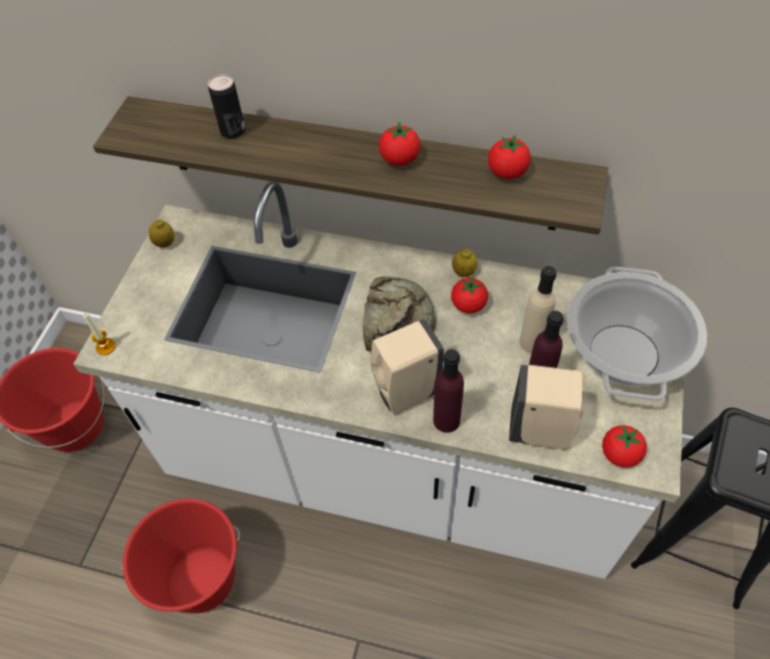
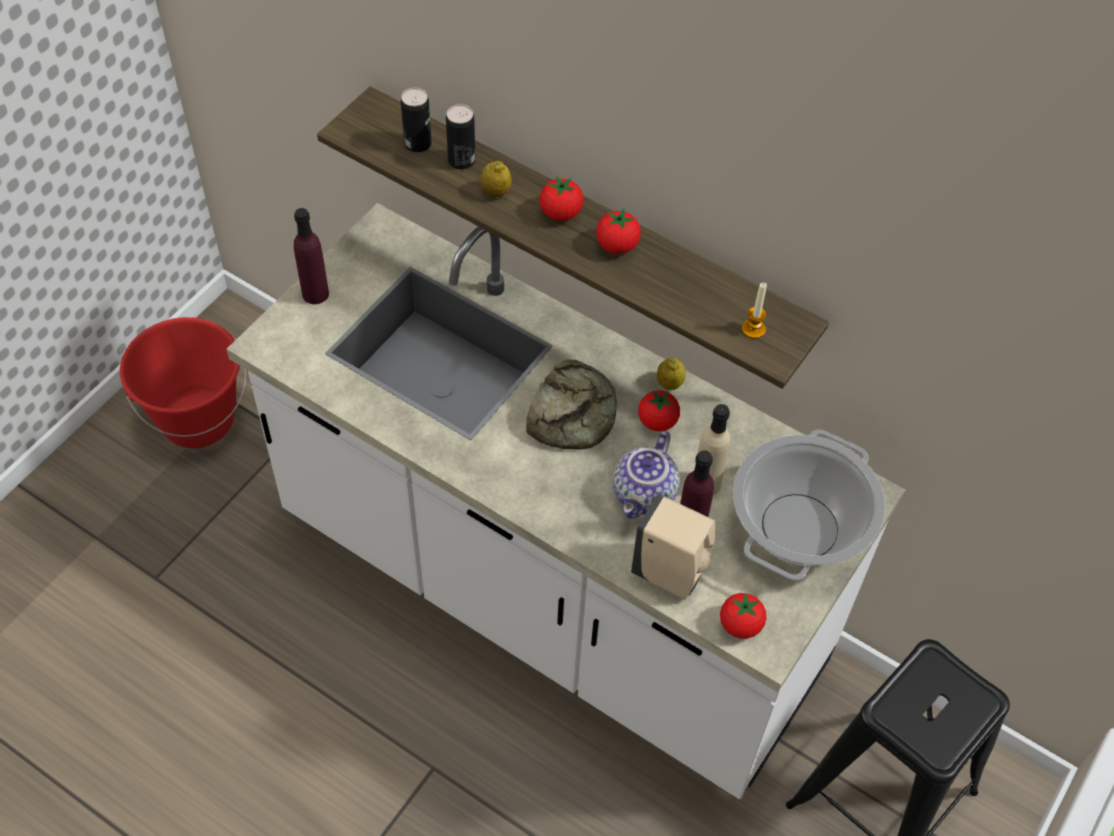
camera: 15 degrees right, 0 degrees up
(106, 347) = (264, 342): candle -> candle (753, 329)
(165, 243) = (361, 248): lemon -> lemon (496, 192)
(188, 129) = (418, 144): none -> can
(202, 580) = (283, 642): red bucket -> none
(405, 393) = (548, 490): beige soap dispenser -> none
(446, 420) = (578, 531): purple bottle -> purple bottle (315, 293)
(487, 369) = (645, 495): none -> teapot
(507, 172) = (720, 294): tomato -> tomato (560, 213)

